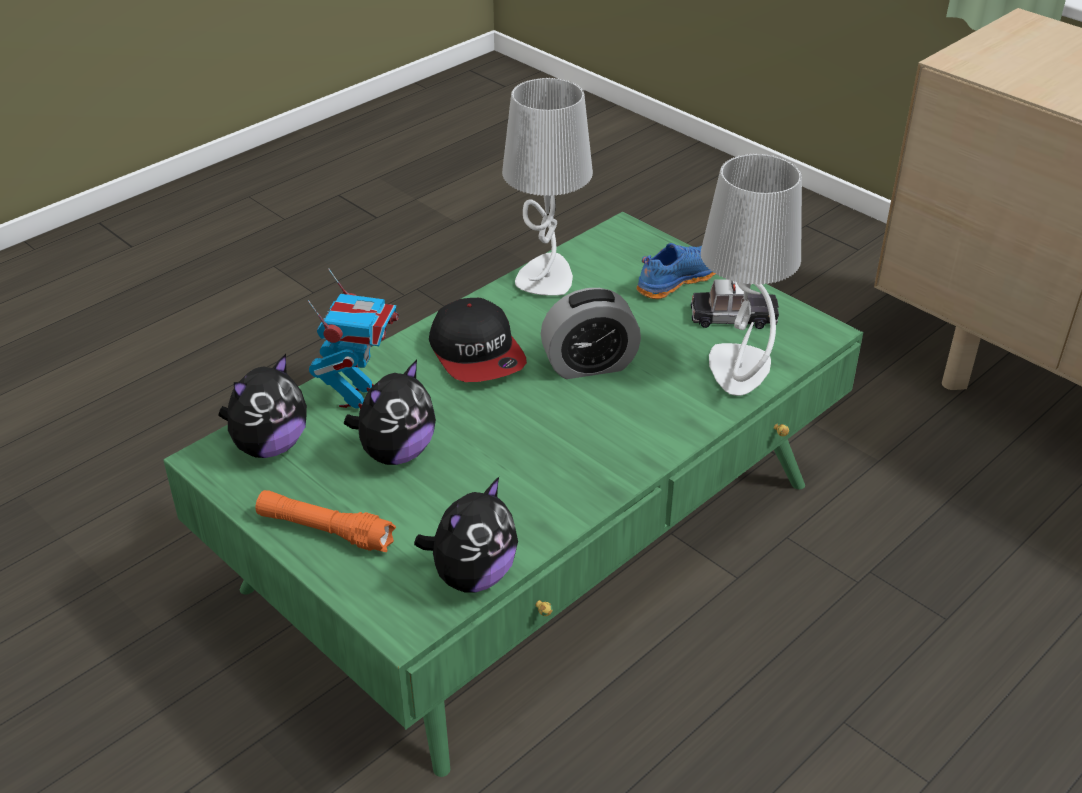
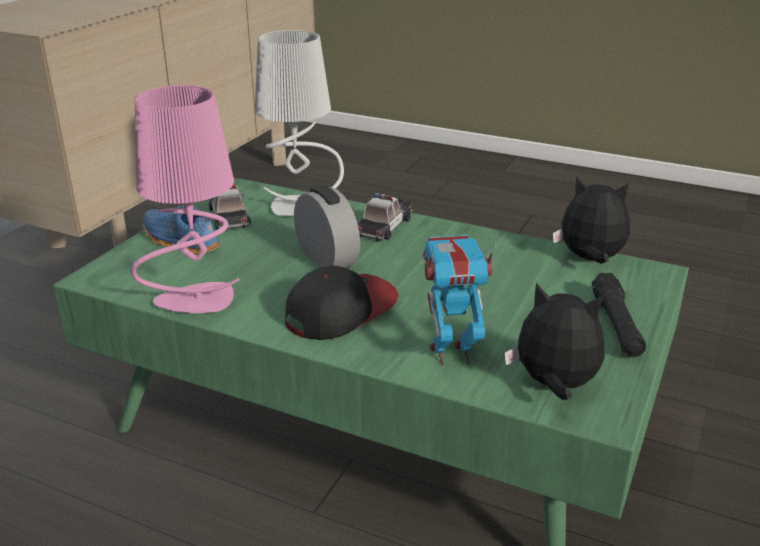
camera: 110 degrees left, 10 degrees down
(325, 531) = (616, 325): orange flashlight -> black flashlight
(396, 452) = (502, 317): plush toy -> none
(545, 277) = (196, 301): grey table lamp -> pink table lamp
(654, 425) = (384, 226): none -> toy car

